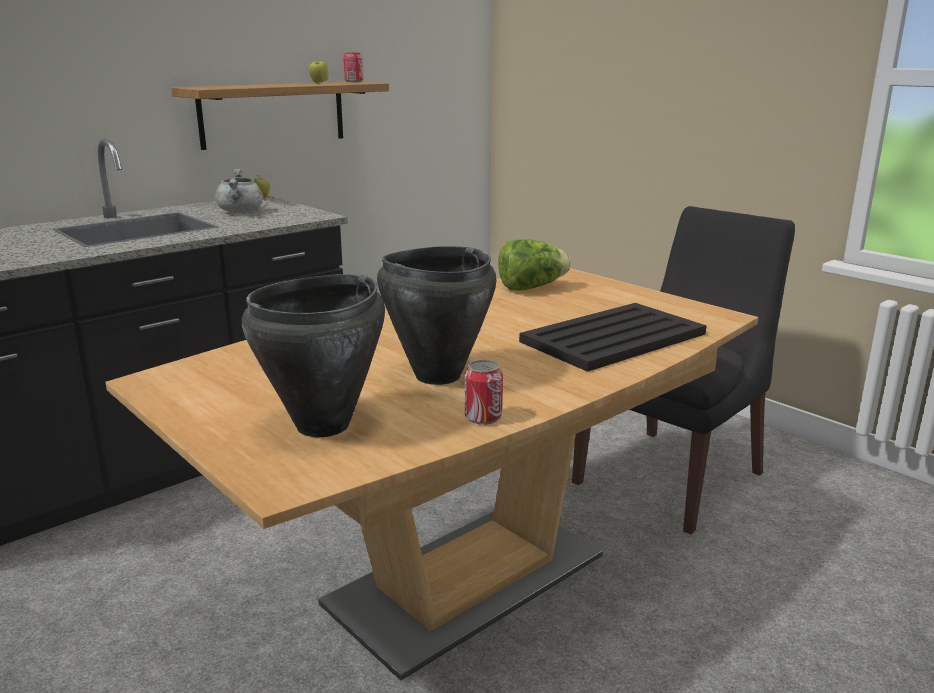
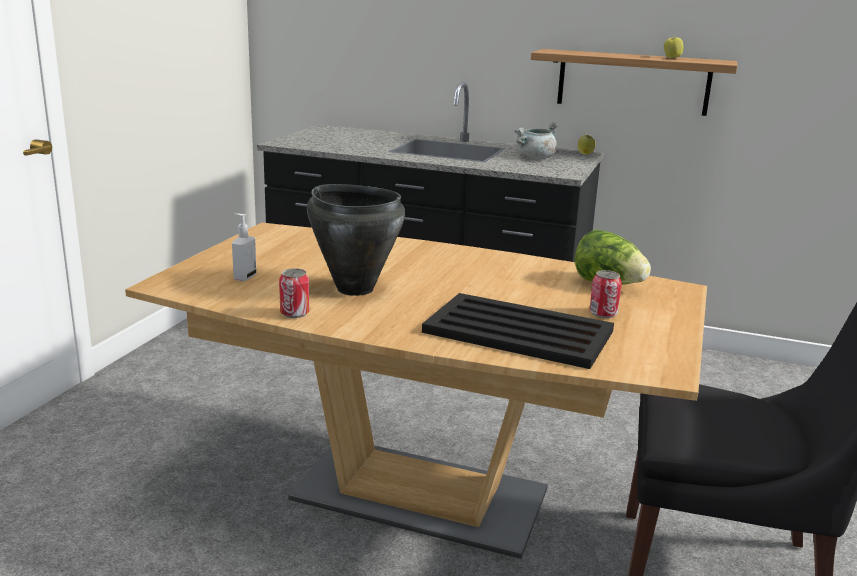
camera: 60 degrees right, 0 degrees up
(324, 425) = (244, 277): black cooking pot -> soap dispenser
(354, 82) = (716, 60): can -> can (603, 313)

